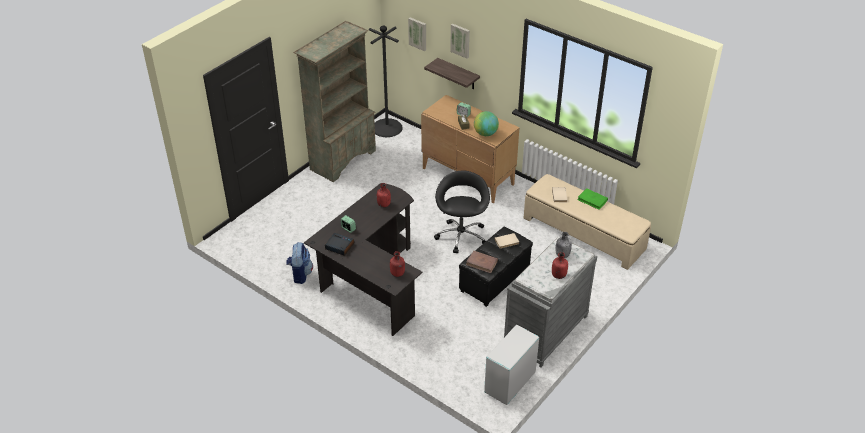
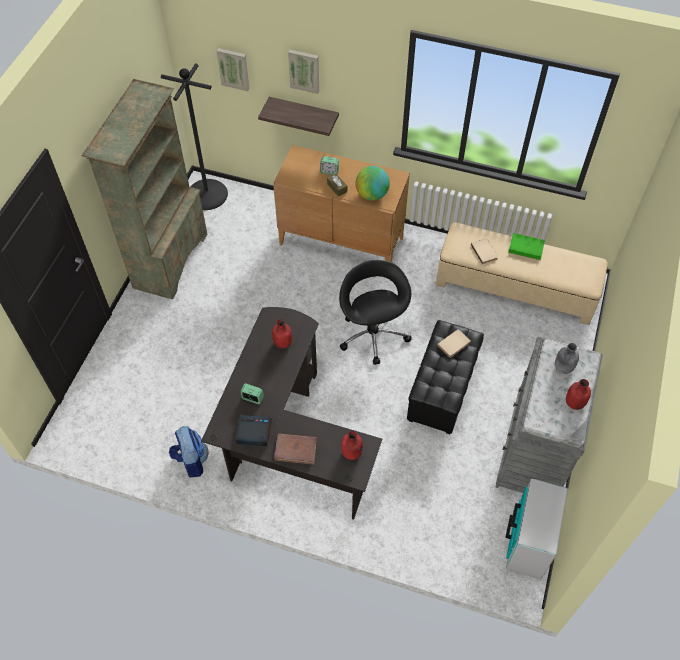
camera: 20 degrees left, 15 degrees up
(482, 263) = (438, 388): brown book -> brown book (296, 450)

